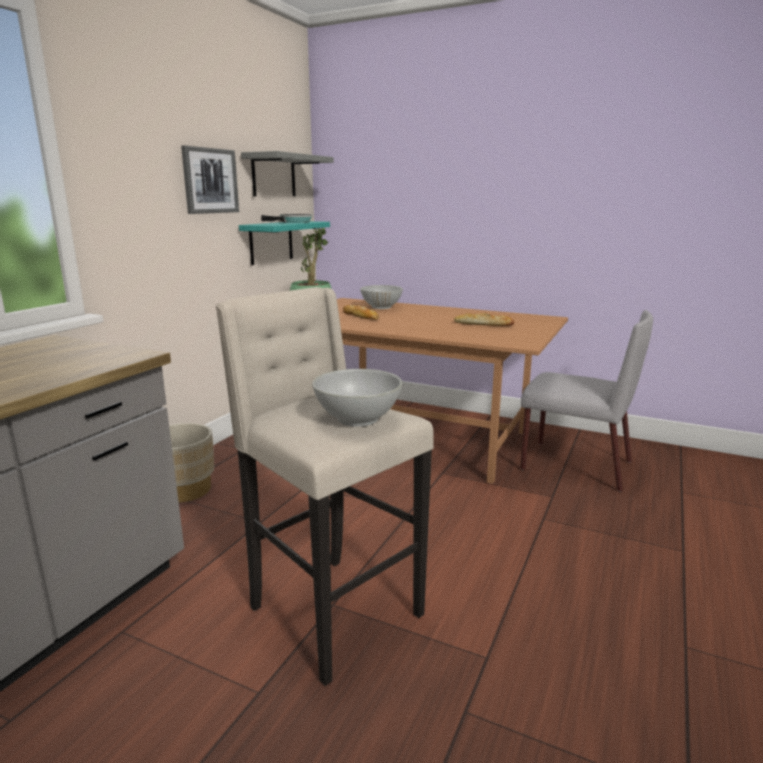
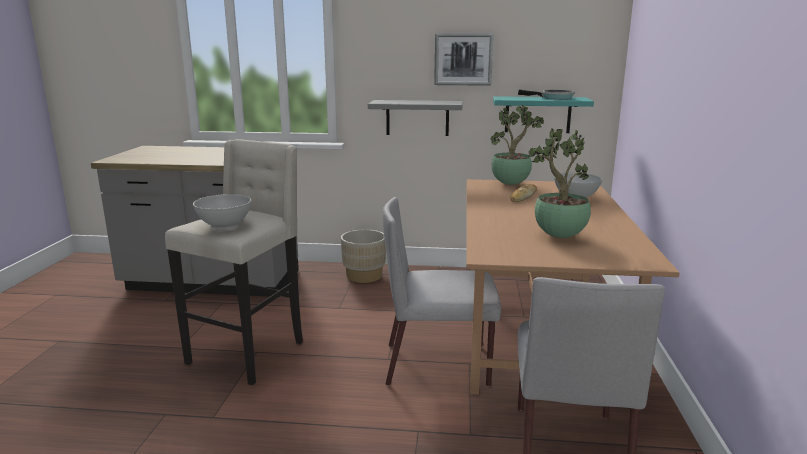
camera: 70 degrees right, 0 degrees up
(273, 176) = (552, 53): grey shelf -> grey shelf (417, 118)
(436, 487) = (439, 364): none -> grey chair
(483, 324) = (558, 236): bread -> potted plant

